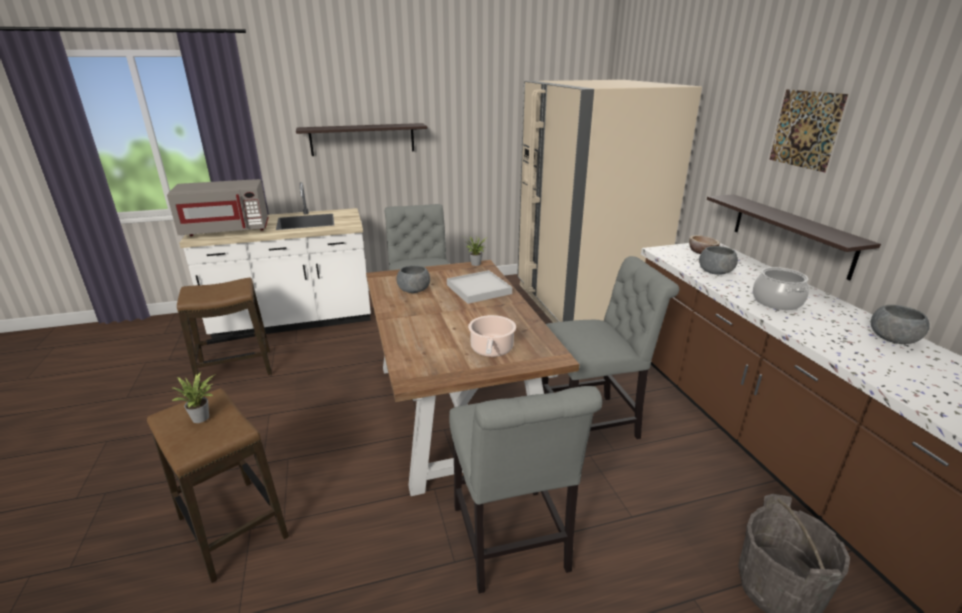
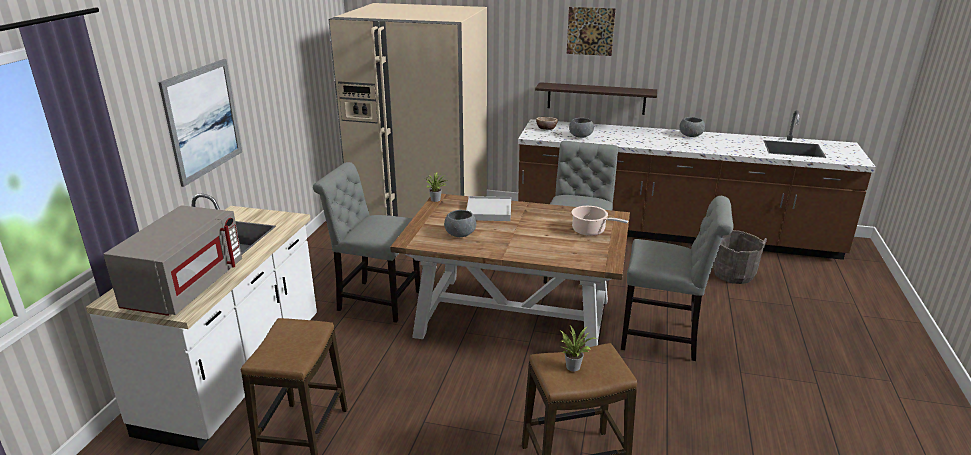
camera: 60 degrees left, 0 degrees up
(362, 139) = (203, 120): shelf -> picture
(777, 302) = (633, 139): cooking pot -> none

